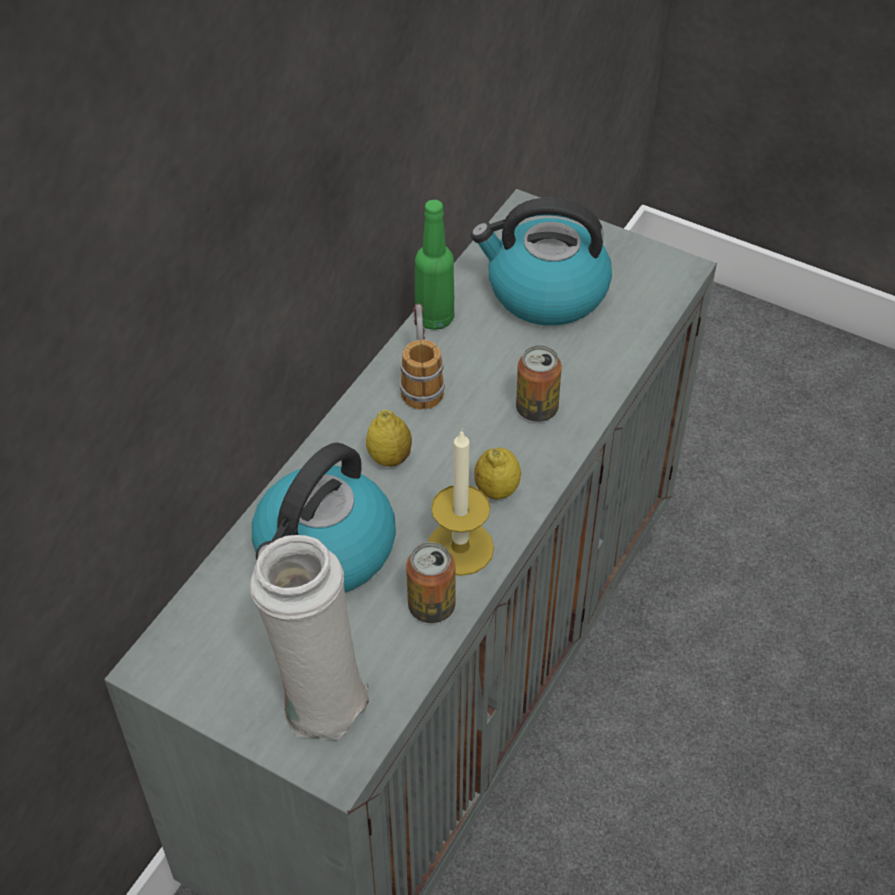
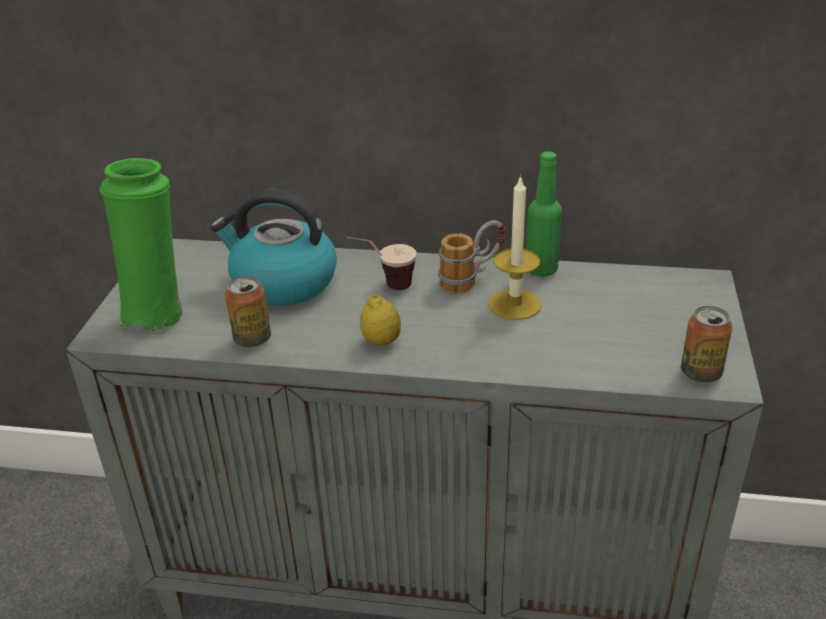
camera: 70 degrees right, 15 degrees down
(318, 697) = (157, 313): white vase -> green vase
(389, 458) = (384, 286): lemon -> cup
(460, 548) = (314, 338): candle -> candle (514, 304)
(536, 409) = (482, 340): can -> can (700, 373)
(545, 292) = (620, 312): kettle -> none

